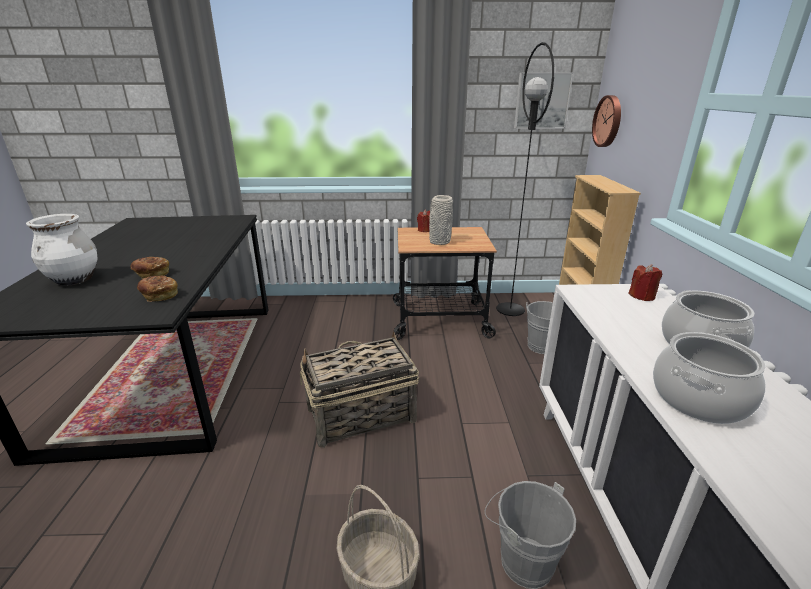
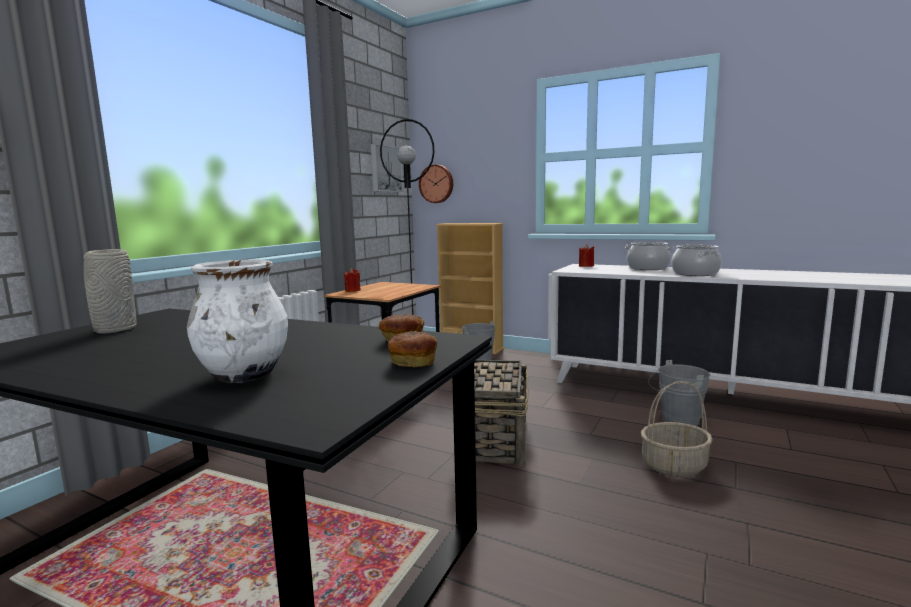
camera: 60 degrees left, 15 degrees down
(152, 274) = (315, 343): bread -> bread (412, 362)
(439, 242) = (391, 291): grey vase -> grey vase (114, 329)

